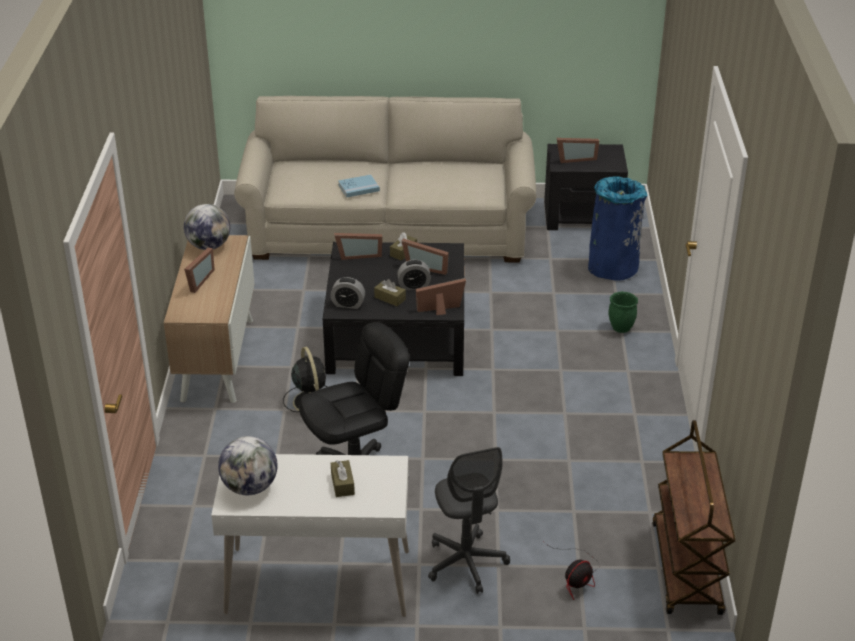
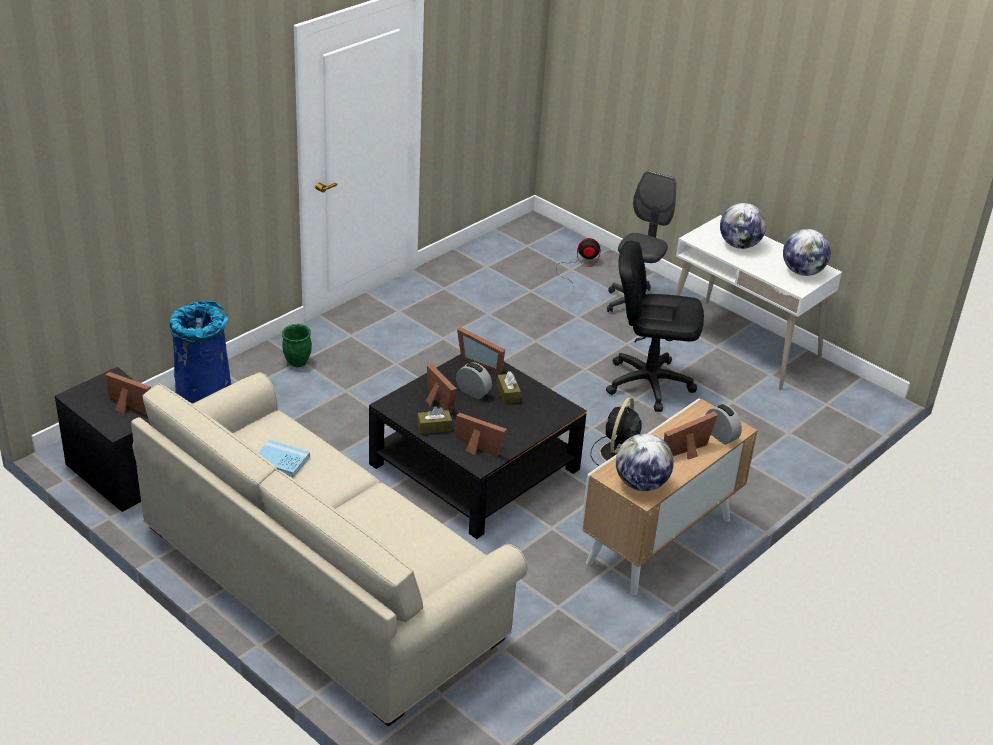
camera: 140 degrees left, 0 degrees up
(342, 484) = (739, 245): brown tissue box -> globe
(348, 304) = (549, 409): alarm clock -> alarm clock (720, 436)
(358, 187) = (381, 505): blue book -> blue book (281, 460)
(687, 569) = (512, 237): brown cart -> none

